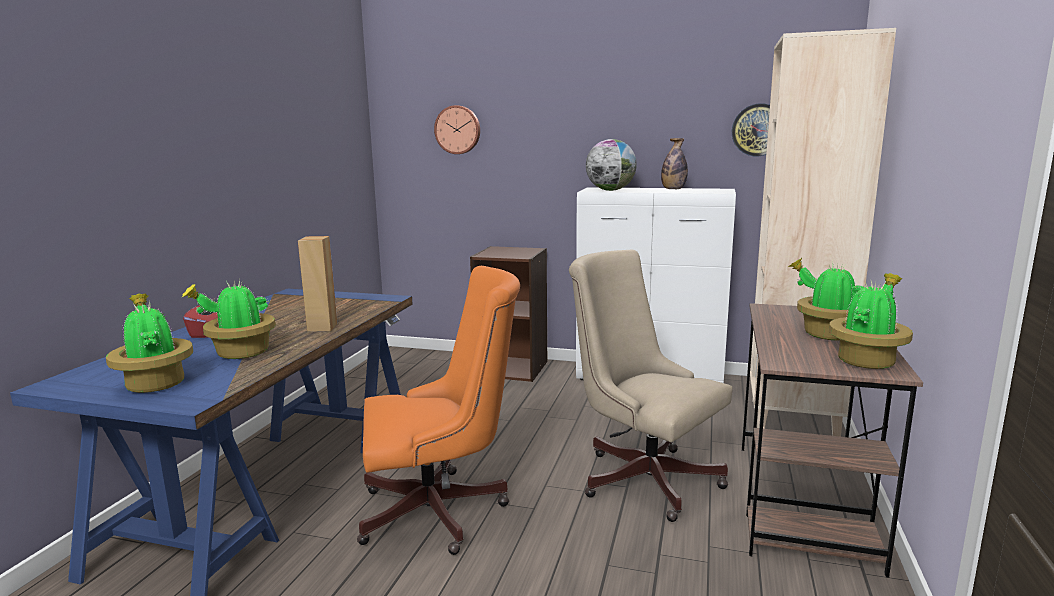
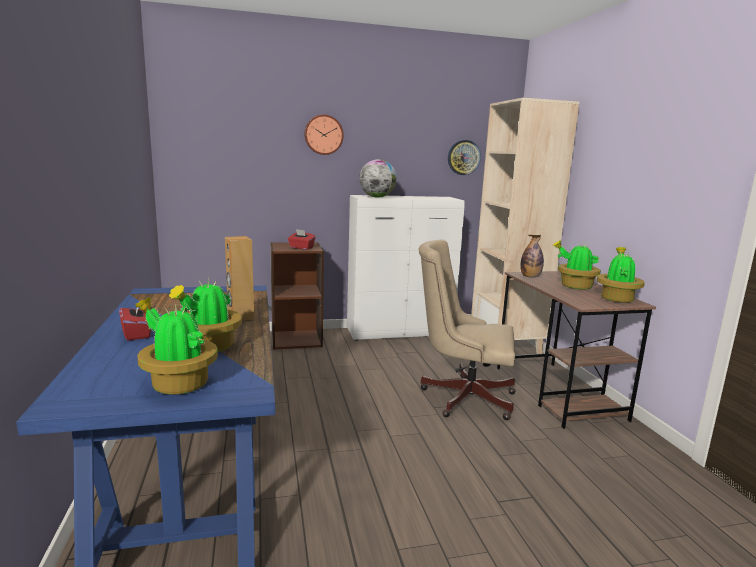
camera: 30 degrees left, 0 degrees up
(442, 511) = (360, 451): orange office chair -> none
(458, 130) = (240, 145): wall clock -> wall clock (323, 135)
(511, 254) = (301, 248): none -> red tissue box
(673, 189) = (415, 197): bottle -> bottle (530, 277)

